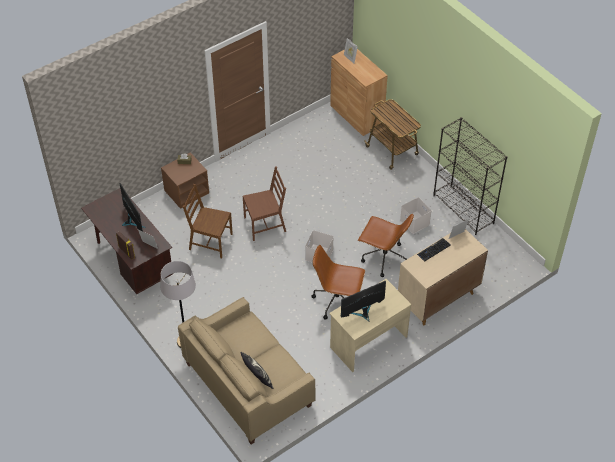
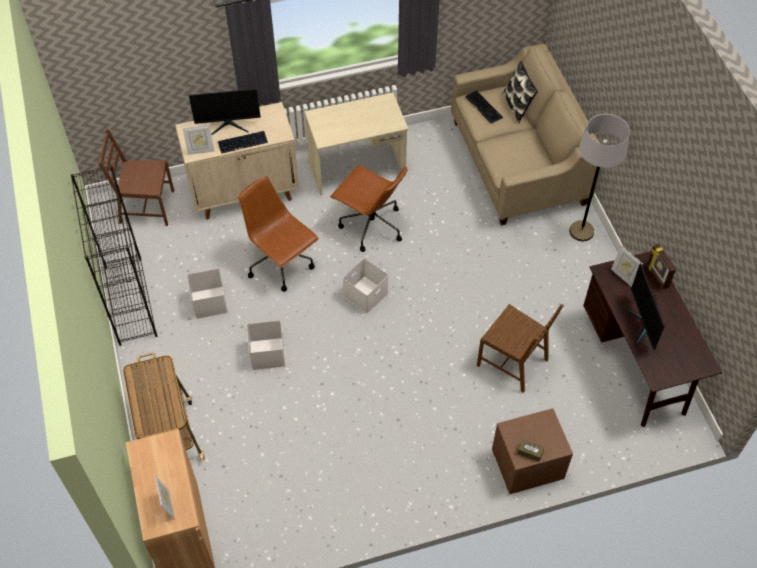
camera: 160 degrees left, 5 degrees up
(265, 224) = (422, 365): brown chair -> brown chair (146, 207)
(283, 369) = (483, 107): none -> keyboard
(362, 205) = (266, 353): none -> white storage box
(363, 312) = (367, 117): monitor -> monitor (228, 125)

